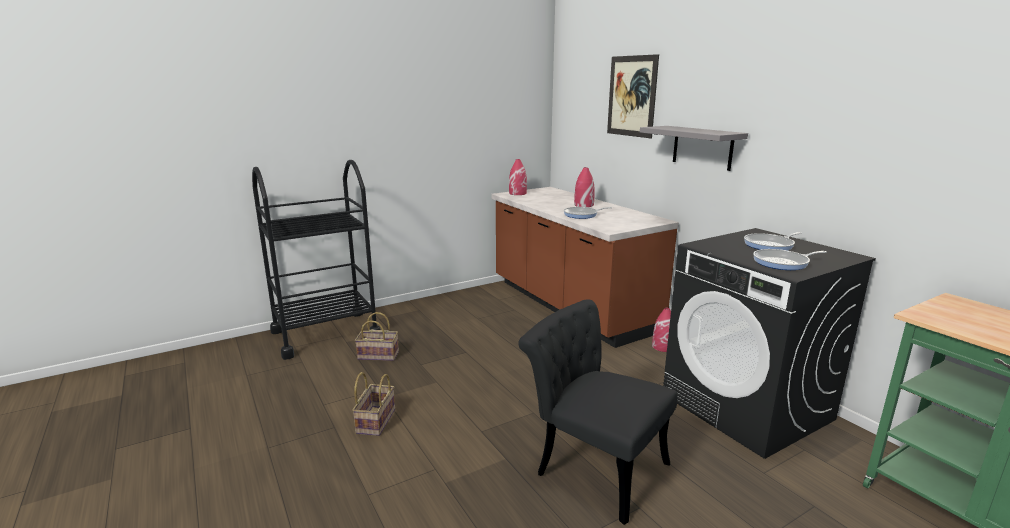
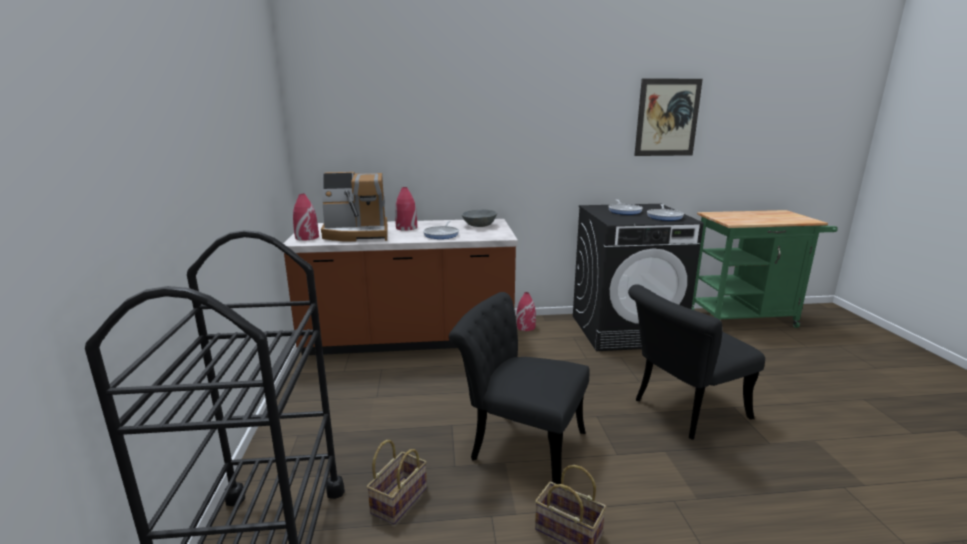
camera: 65 degrees left, 0 degrees up
(462, 382) = (518, 444): none -> black chair
(544, 199) = (357, 234): none -> coffee machine
(631, 96) = (427, 108): picture -> picture (667, 118)
(633, 219) = (479, 225): none -> grey bowl
(702, 147) = (520, 150): grey shelf -> none

